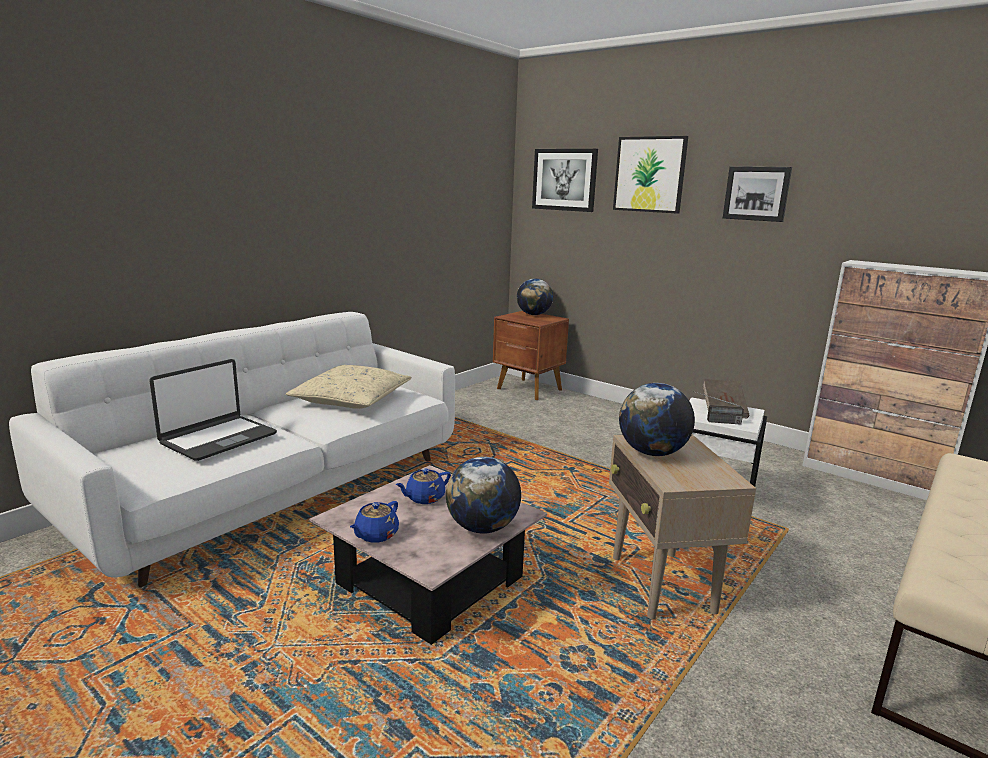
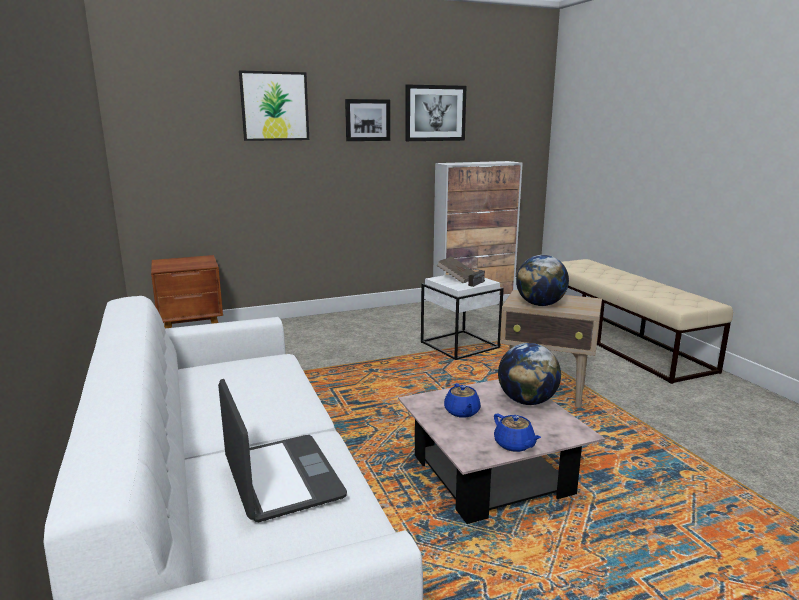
camera: 60 degrees left, 0 degrees up
(351, 399) = (245, 387): beige pillow -> none
(534, 314) = (176, 260): globe -> none
(564, 180) = (177, 113): picture -> picture (435, 113)

